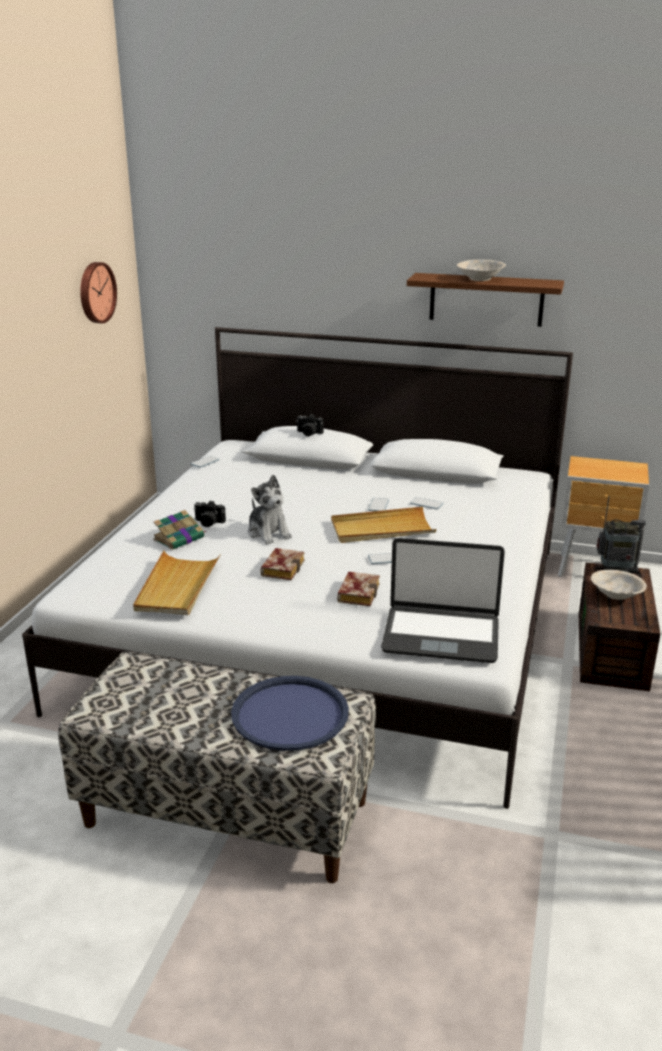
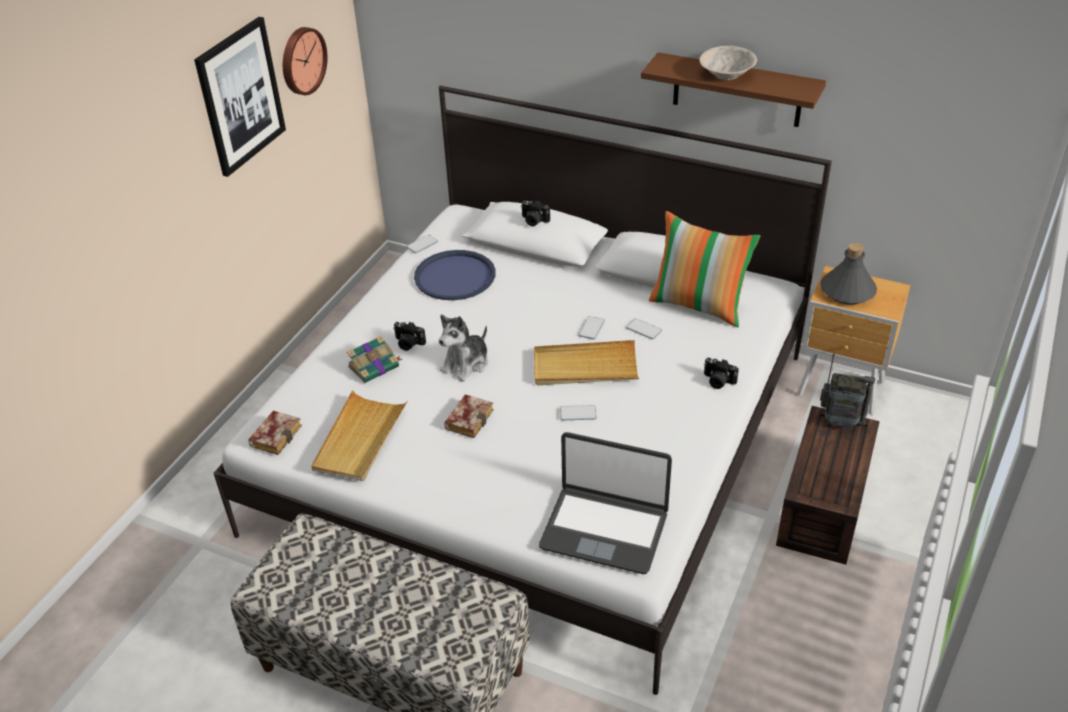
camera: 10 degrees right, 15 degrees up
(45, 303) = (240, 96): none -> picture
(268, 533) = (466, 364): plush toy -> plush toy turned 60 degrees clockwise
(290, 714) = (439, 611): blue tray -> blue tray (455, 276)
(357, 592) = (537, 460): book -> book (276, 434)
(470, 487) = (699, 305): none -> pillow
(506, 532) = (718, 381): none -> camera
(596, 469) = (847, 291): none -> grey bottle
(616, 595) = (828, 458): beige bowl -> none

